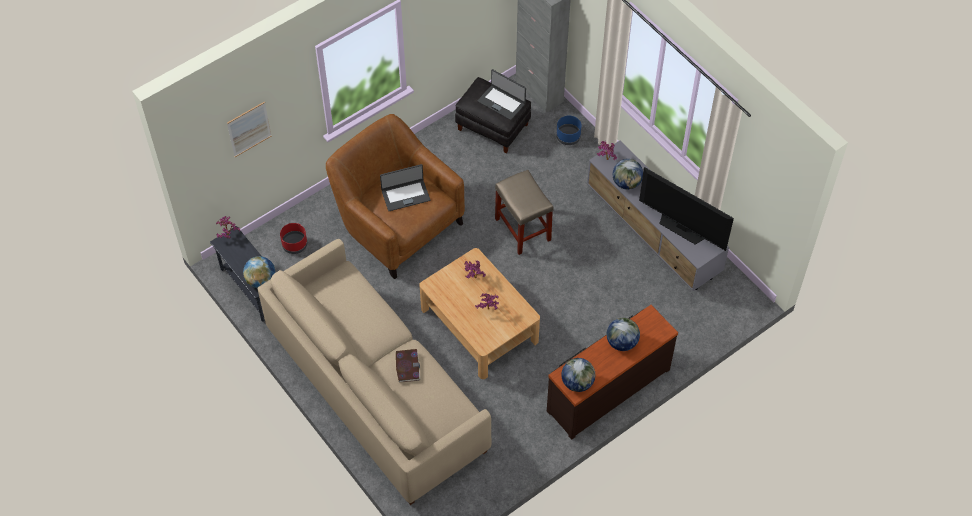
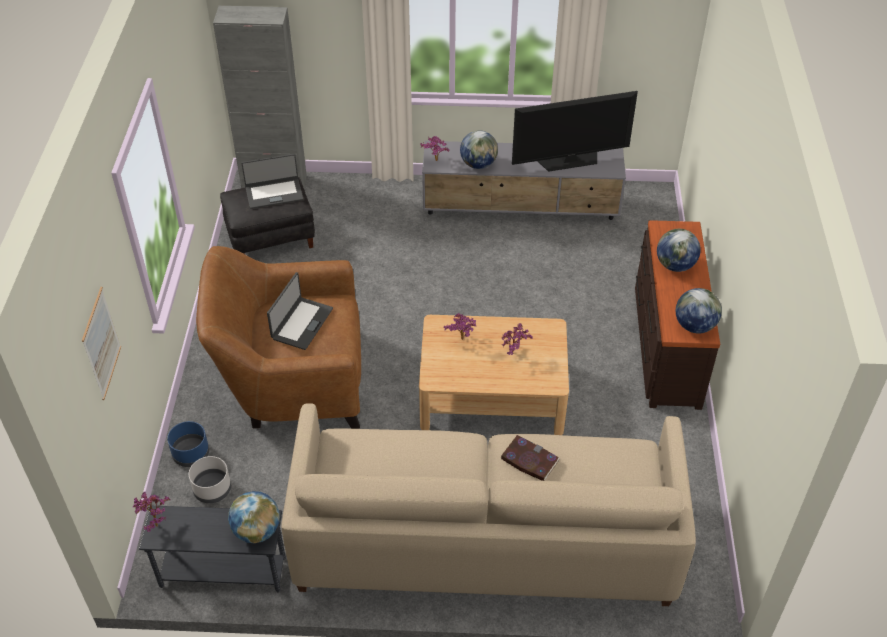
camera: 50 degrees left, 10 degrees down
(294, 244) = (212, 489): red planter -> grey planter
(523, 230) = (416, 290): beige stool -> none
(568, 137) = (348, 196): blue planter -> blue planter (190, 454)

